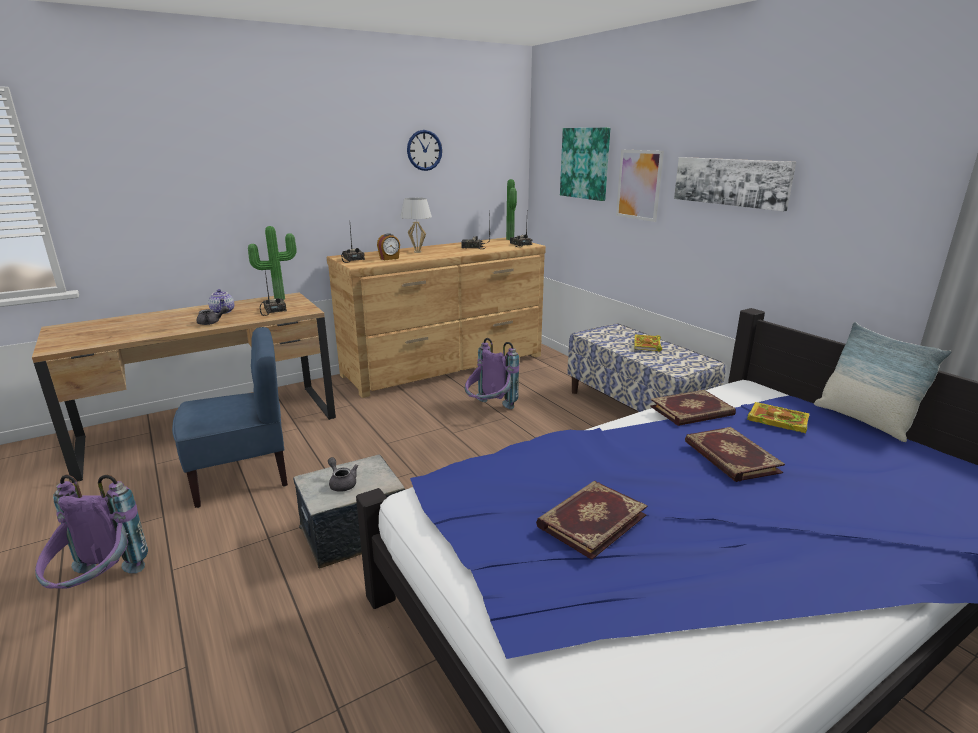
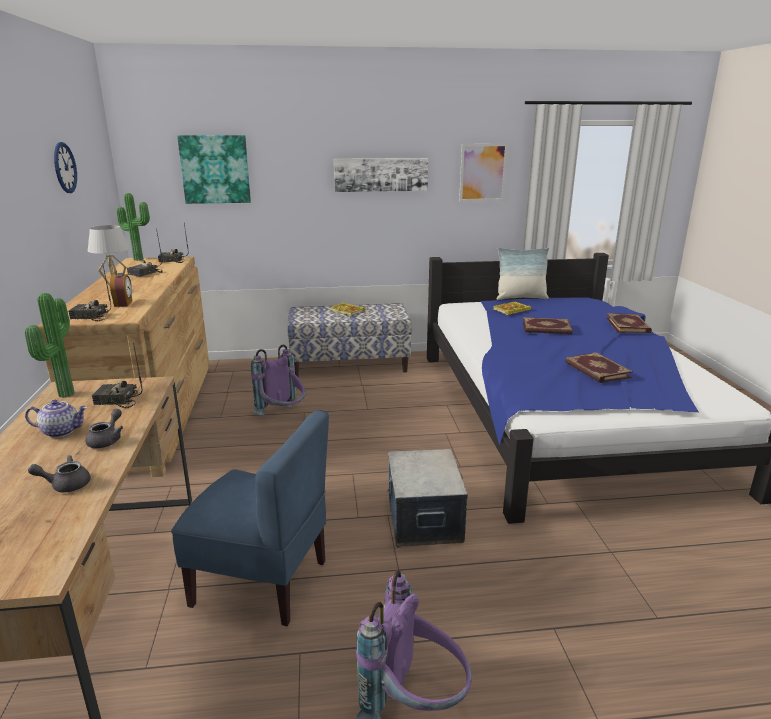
camera: 65 degrees left, 0 degrees up
(242, 476) = (261, 582): blue chair -> blue chair turned 105 degrees clockwise
(342, 483) = (427, 474): grey teapot -> grey teapot (66, 485)
(639, 185) = (290, 184): picture -> picture (483, 172)
(692, 411) = (484, 322): book -> book (628, 325)

